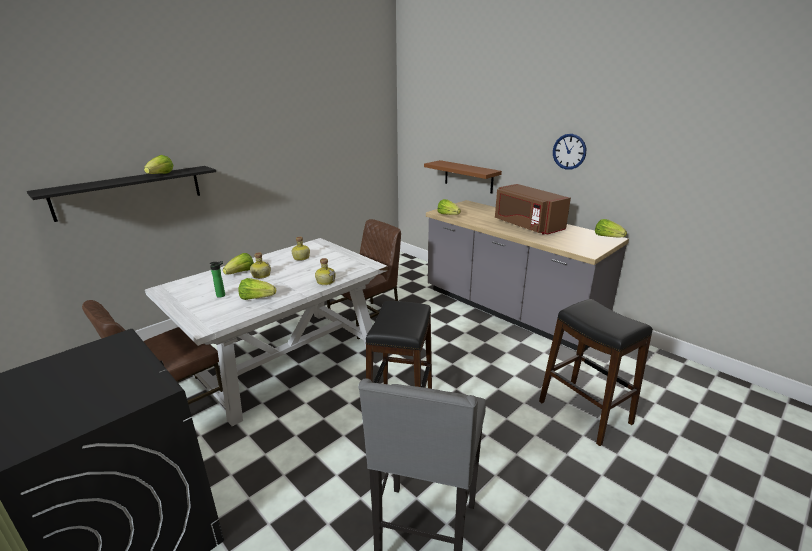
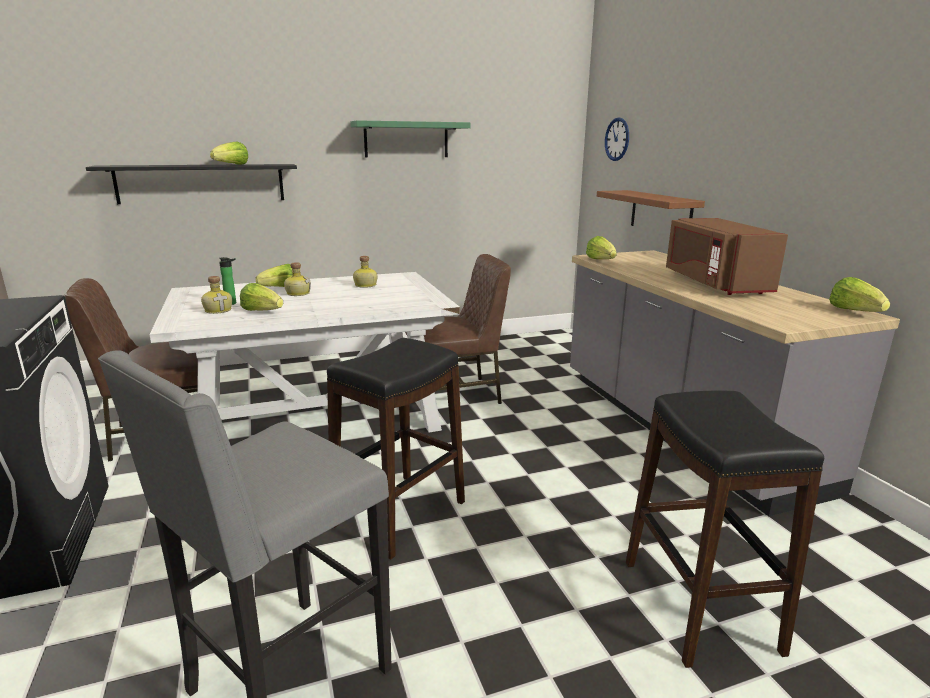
camera: 25 degrees right, 5 degrees down
(285, 136) = (406, 139): none -> green shelf
(325, 281) = (360, 309): bottle -> bottle (218, 310)
(569, 151) = (807, 160): wall clock -> wall clock (617, 139)

